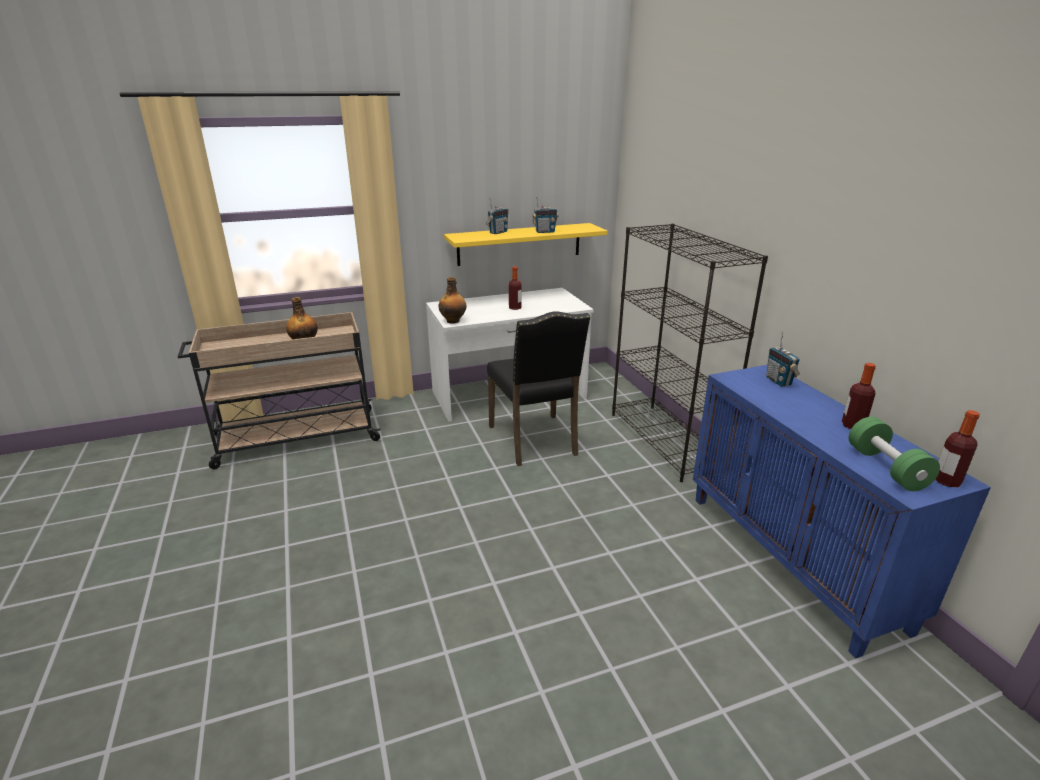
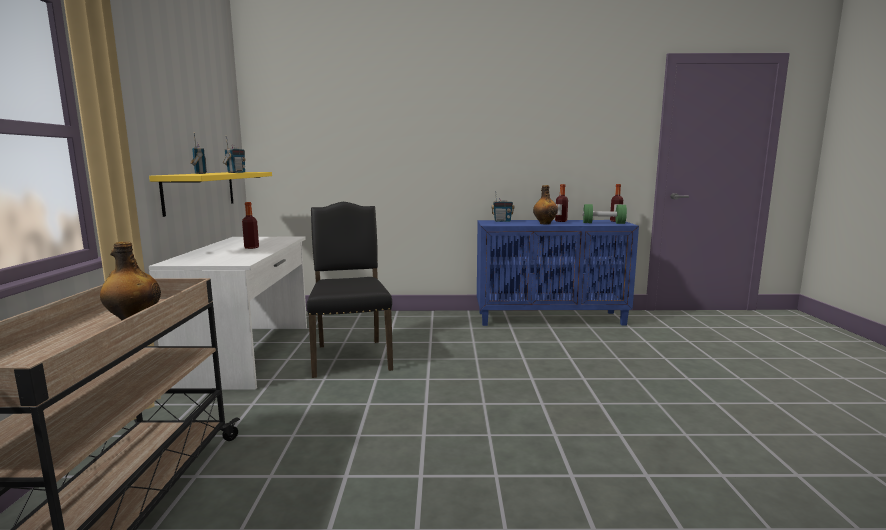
camera: 70 degrees left, 15 degrees down
(453, 321) = (239, 262): bottle -> bottle (544, 223)
(535, 441) = (351, 356): black chair -> black chair turned 105 degrees counterclockwise
(666, 441) = (405, 318): black bookcase -> none

